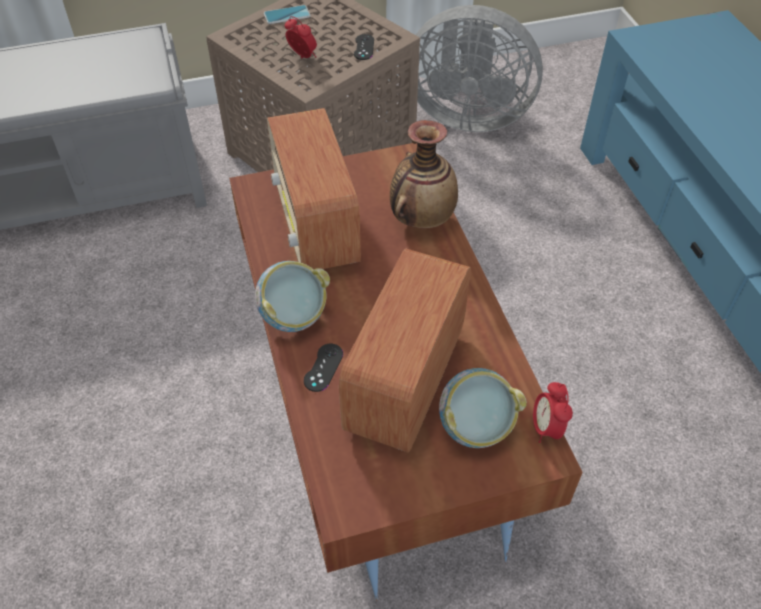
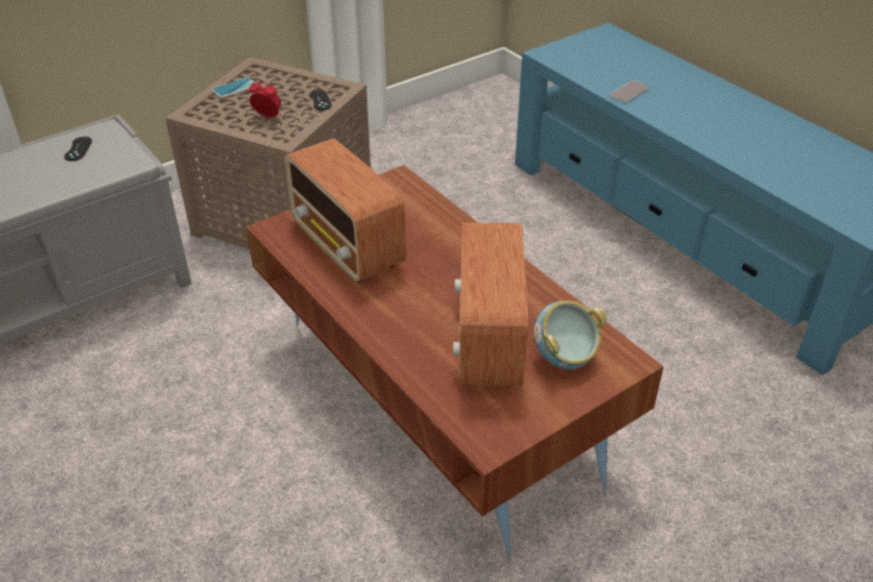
camera: 20 degrees left, 10 degrees down
(294, 318) = (366, 318): bowl -> none
(323, 367) = (413, 348): black game controller -> black game controller (78, 149)
(421, 218) = (437, 220): vase -> none
(466, 115) = (403, 158): grey fan -> none
(546, 428) = (620, 343): alarm clock -> none
(708, 108) = (629, 92): none -> phone

